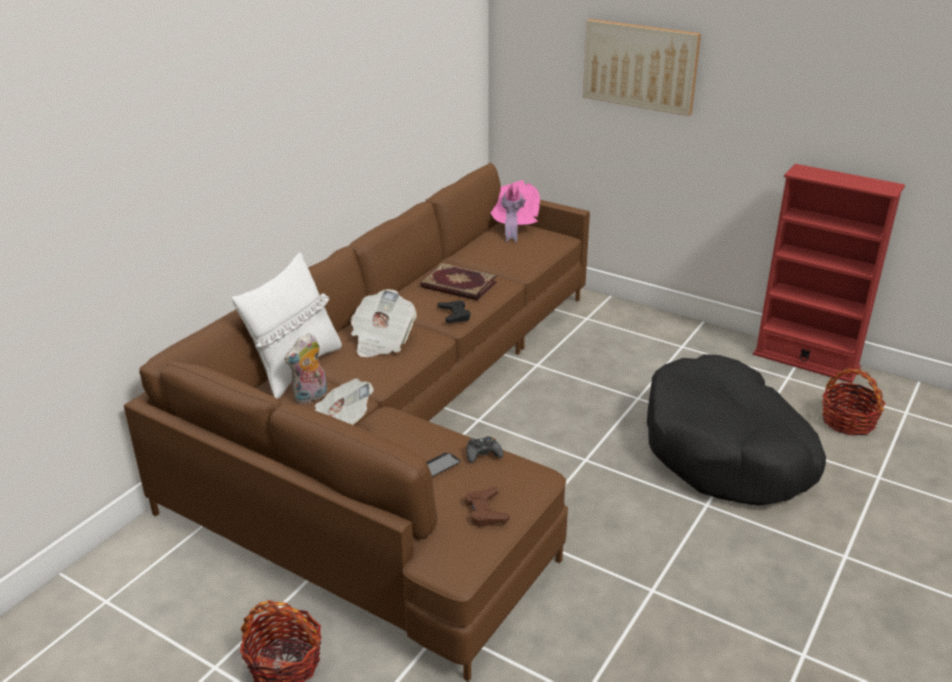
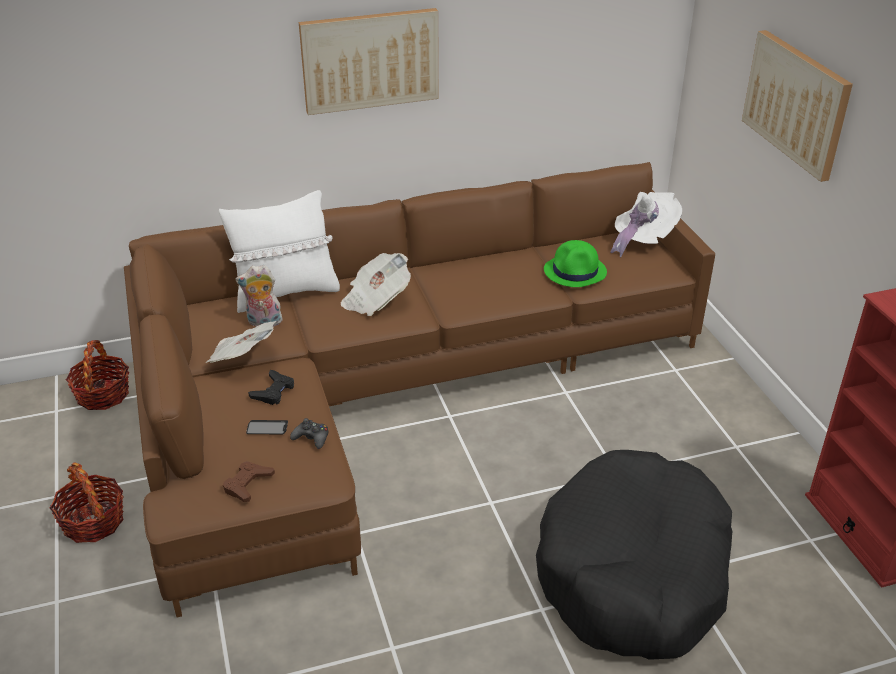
camera: 40 degrees right, 5 degrees up
(301, 114) = (370, 60): none -> picture
(454, 315) = (463, 304): black game controller -> black game controller (273, 391)
(458, 285) = (506, 277): book -> none
(500, 262) = (575, 271): none -> green hat
(513, 226) = (641, 239): pink hat -> white hat
(848, 421) = (812, 623): basket -> basket (103, 394)

